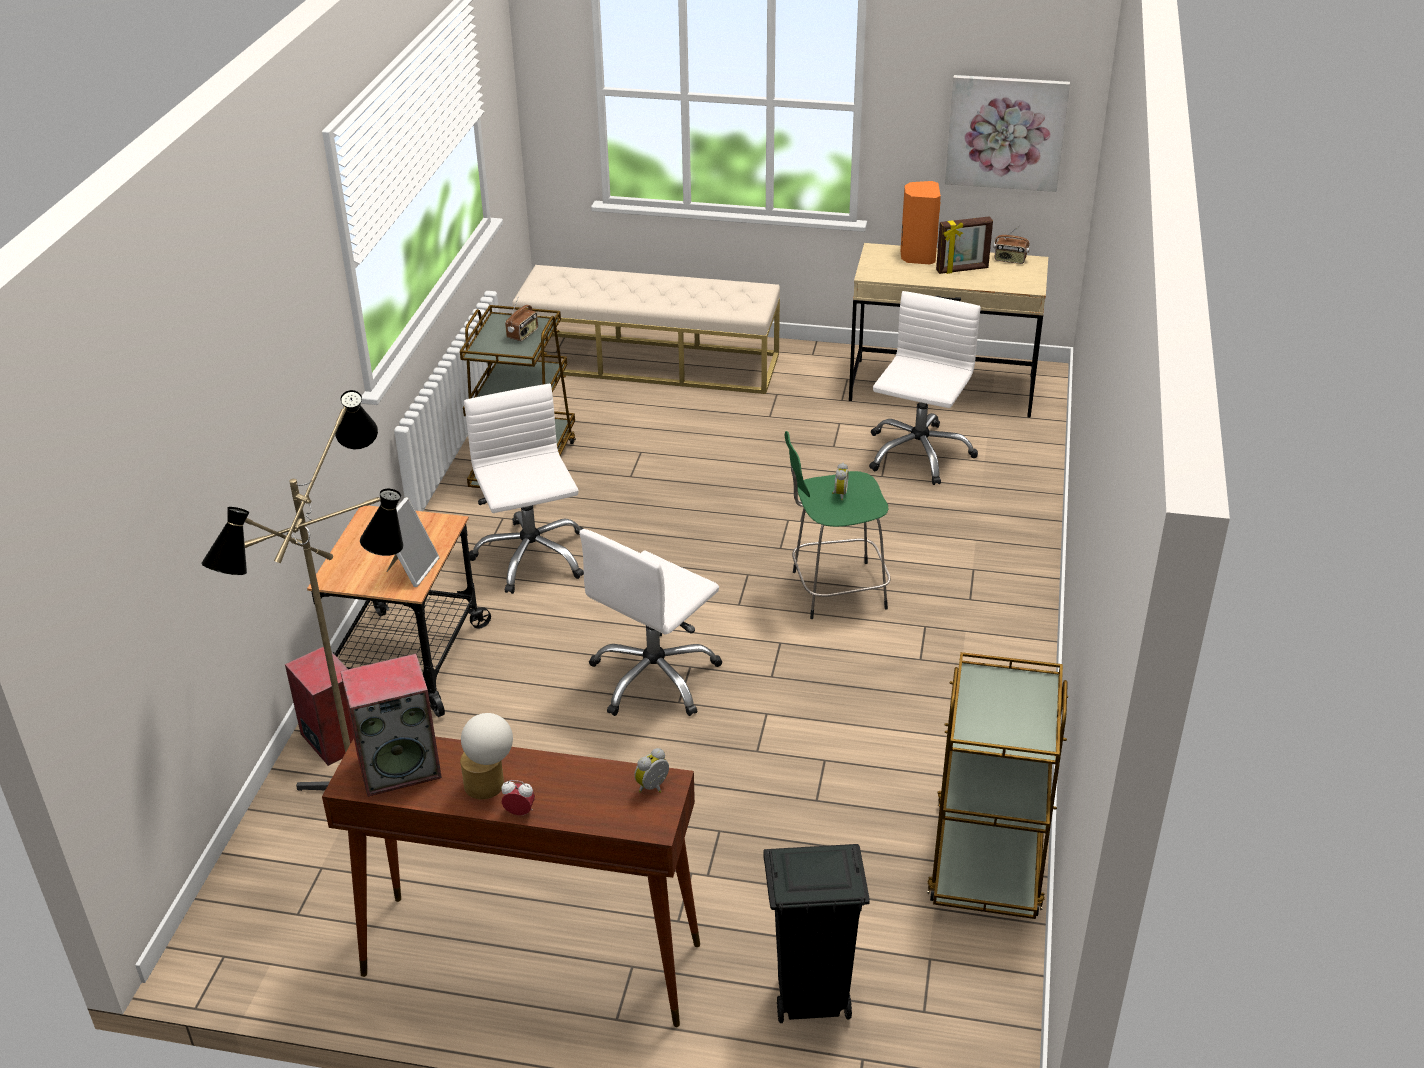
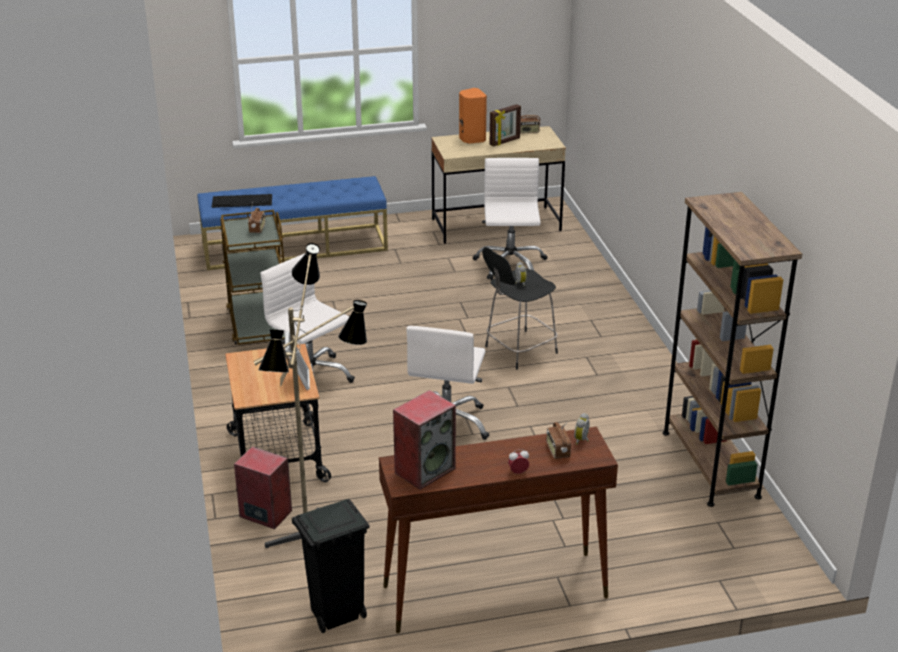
camera: 25 degrees left, 5 degrees down
(490, 785) = (488, 464): table lamp -> none
(578, 286) = (242, 200): none -> keyboard
(603, 794) = (557, 451): none -> radio
(650, 362) = (295, 247): beige bench -> blue bench
(810, 1000) = (669, 562): black trash can -> black trash can (336, 616)
(835, 590) = (518, 350): green stool -> black stool
(987, 856) = (710, 464): brown cart -> brown bookcase
(1006, 132) = (511, 50): picture -> none

